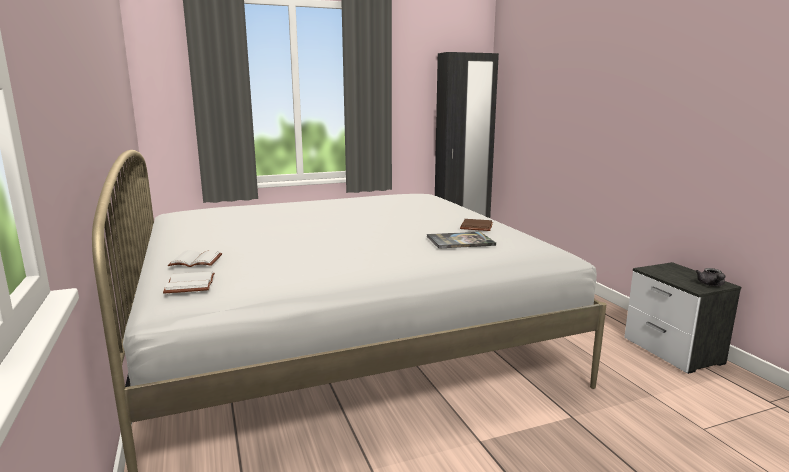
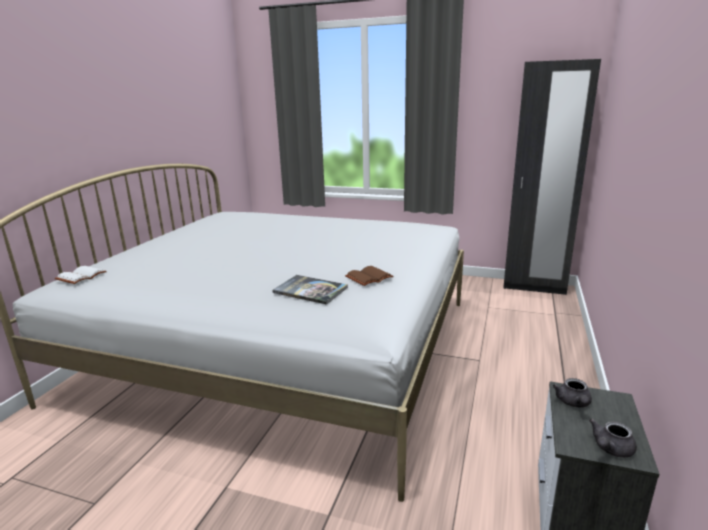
camera: 40 degrees right, 5 degrees up
(194, 261) = (124, 258): white book -> none
(662, 273) = (573, 403): none -> grey teapot

